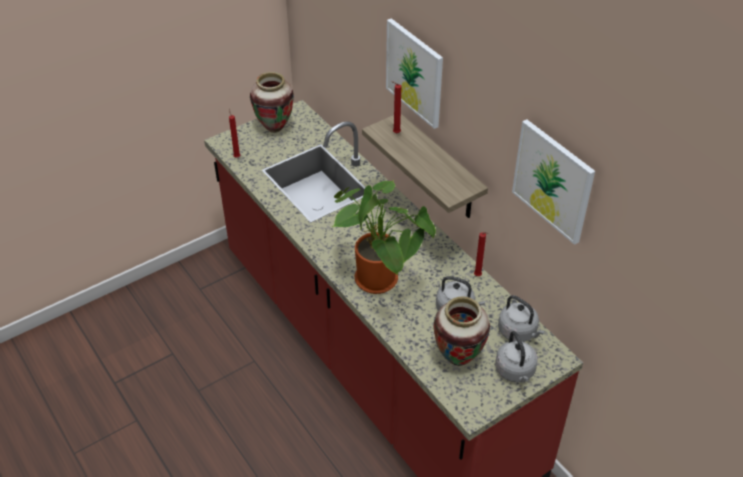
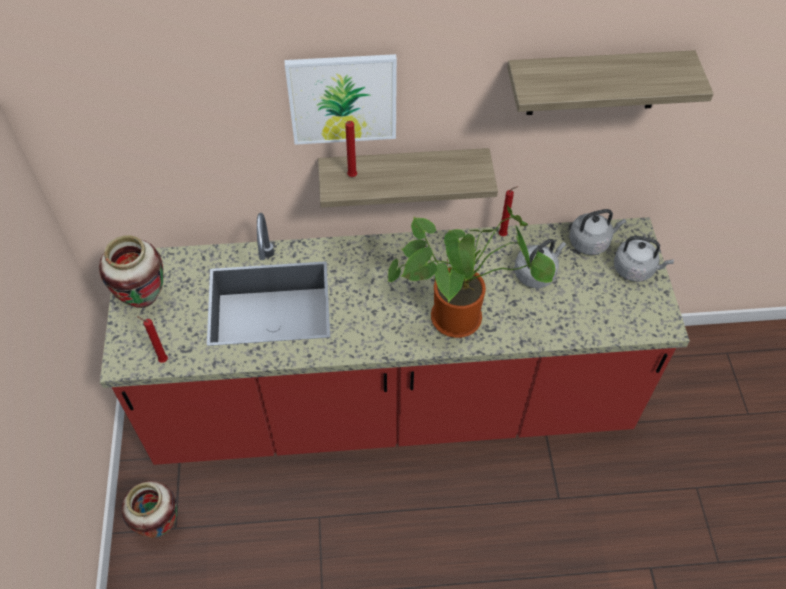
camera: 60 degrees left, 10 degrees up
(457, 358) = (597, 304): vase -> vase (159, 525)
(553, 181) = (595, 83): picture -> shelf

